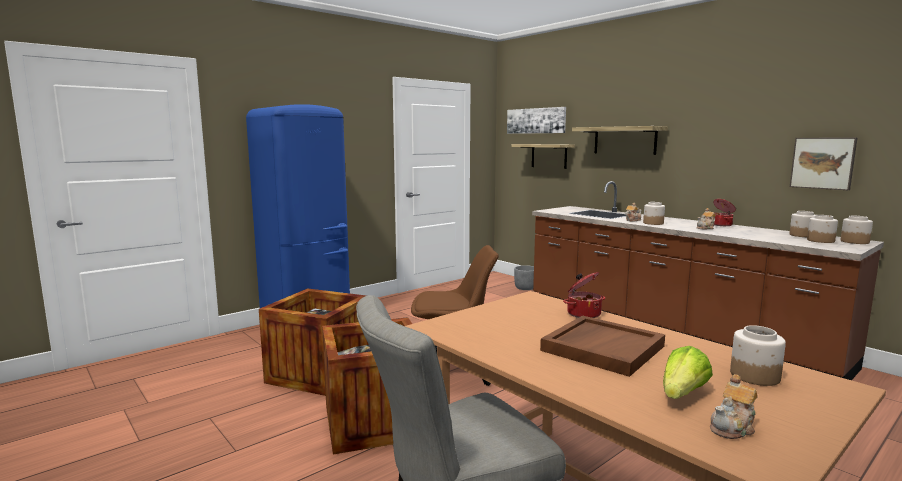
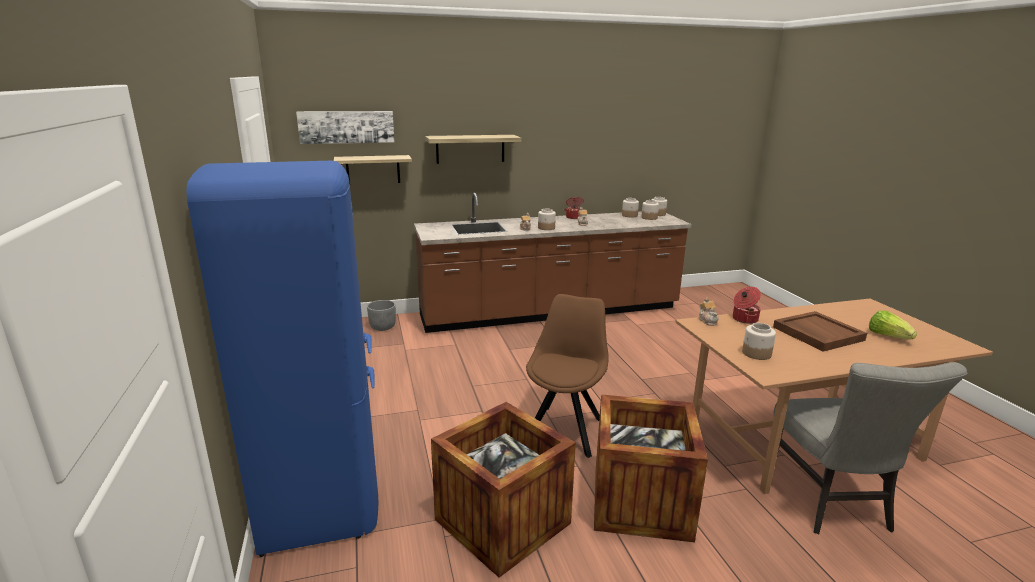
camera: 65 degrees left, 10 degrees up
(733, 428) = (926, 339): teapot -> teapot (708, 321)
(754, 376) = (858, 314): jar -> jar (756, 354)
(823, 163) = (626, 161): picture -> none

